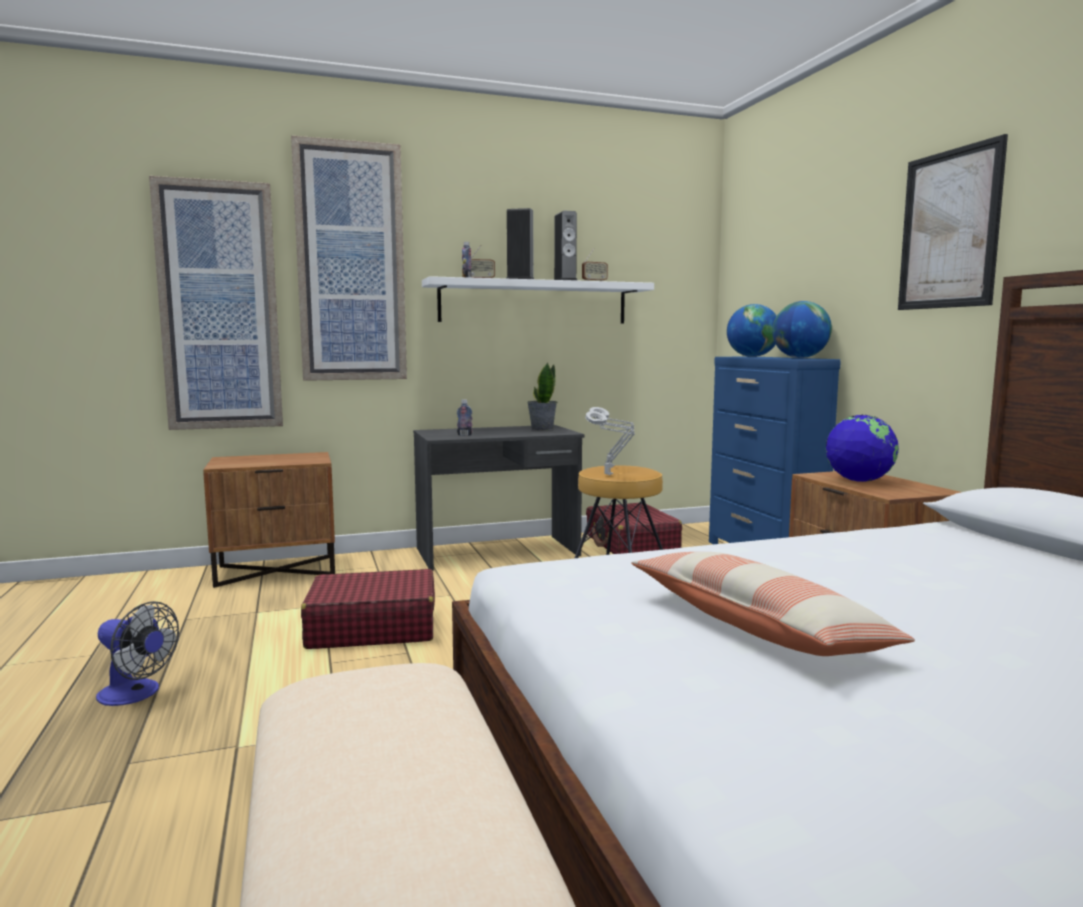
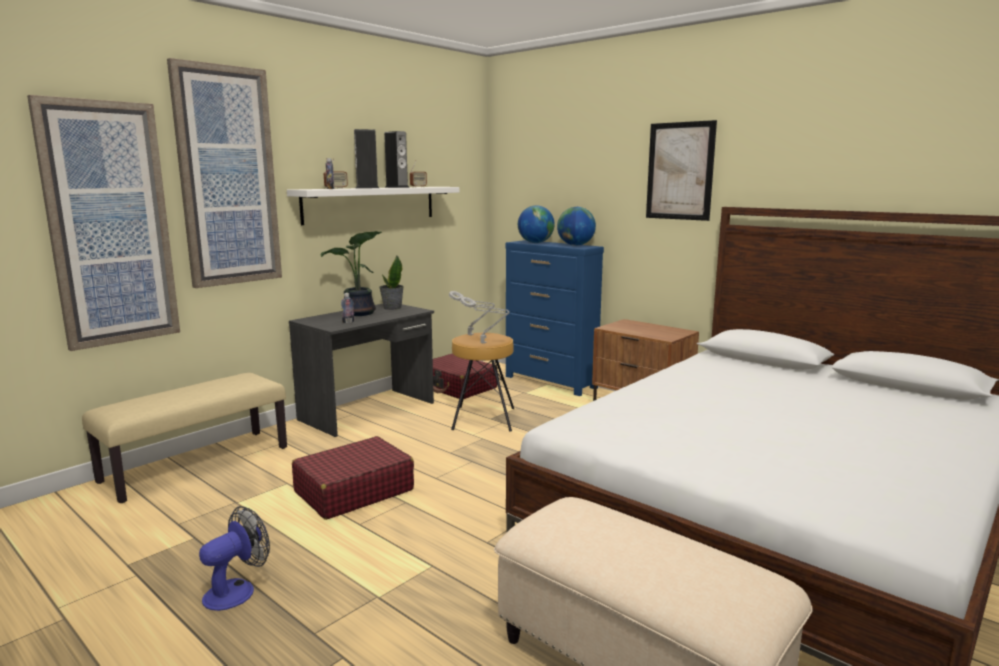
camera: 30 degrees left, 5 degrees up
(136, 694) = (237, 590): fan -> fan turned 45 degrees counterclockwise
(277, 570) = (197, 464): brown nightstand -> beige bench
(493, 430) = (358, 314): none -> potted plant
(757, 627) = (723, 436): pillow -> none
(859, 481) = (637, 329): globe -> none

